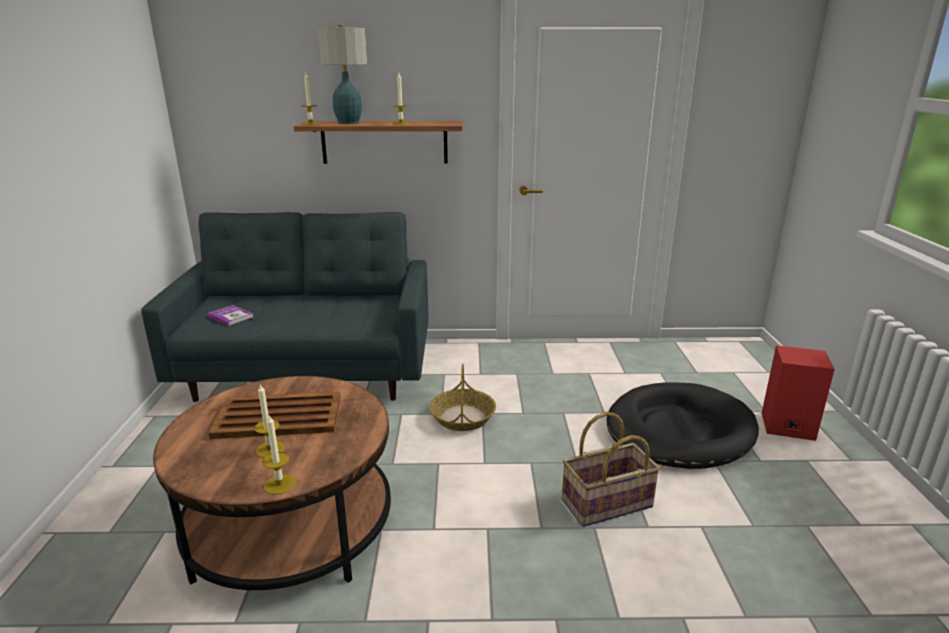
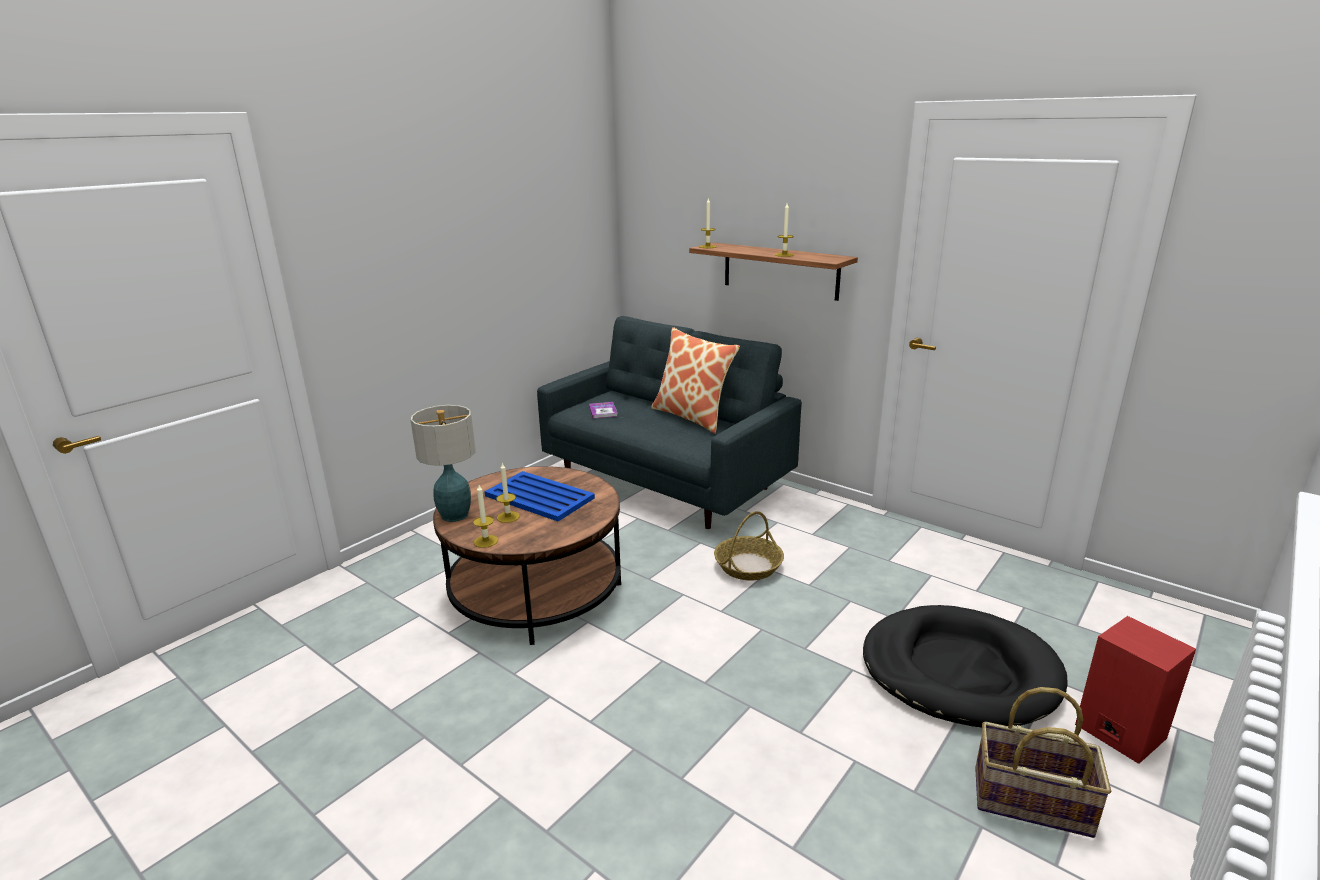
camera: 40 degrees right, 0 degrees up
(277, 416) = (539, 496): brown tray -> blue tray
(330, 299) = (693, 416): none -> pillow
(349, 122) = (743, 248): table lamp -> table lamp (455, 515)
(607, 504) = (786, 695): basket -> basket (1031, 803)

